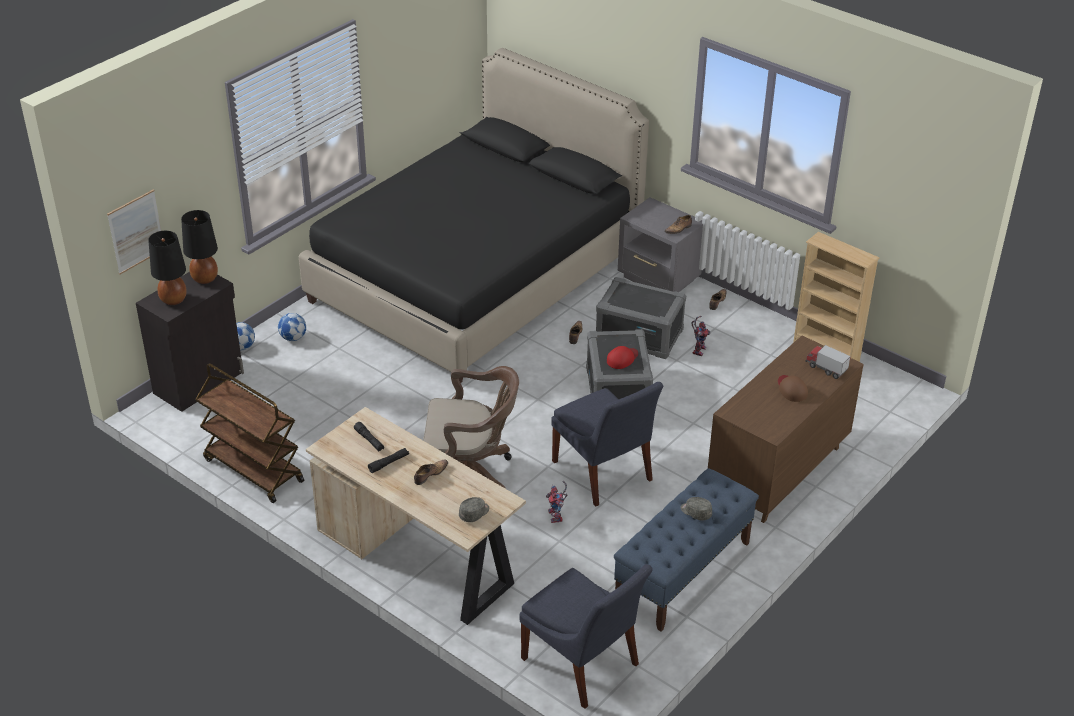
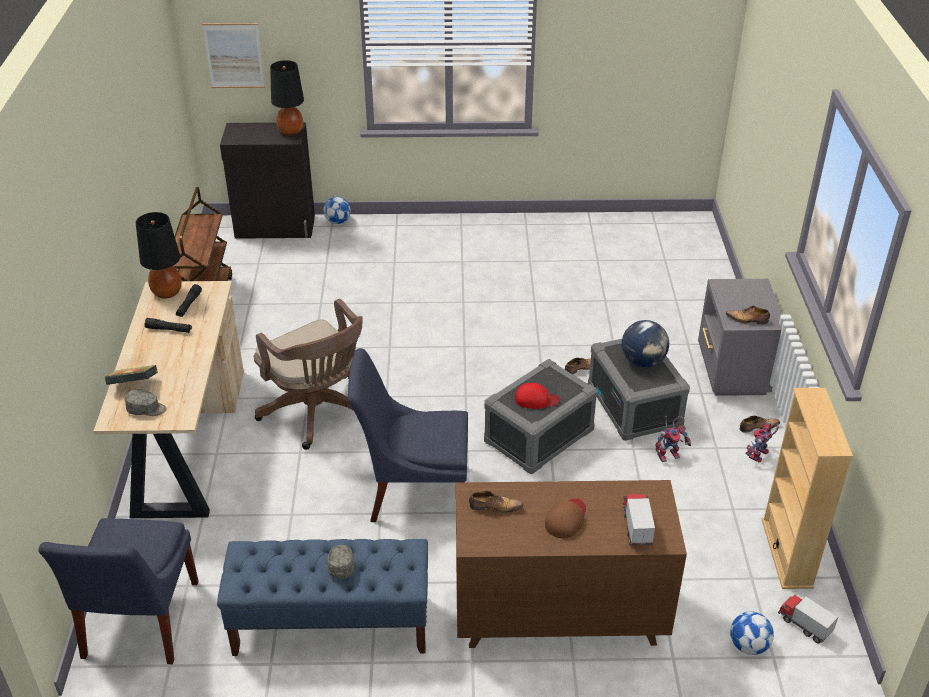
camera: 50 degrees right, 0 degrees up
(173, 299) = (249, 133): black table lamp -> black table lamp (167, 292)
(293, 338) = (378, 236): football -> football (748, 645)
(430, 474) = (176, 358): shoe -> shoe (494, 507)
(438, 508) = (134, 385): none -> book
(476, 276) = (577, 274): black bed -> none
(557, 517) = (322, 495): toy robot -> toy robot (759, 457)
(603, 473) = (413, 491): blue chair -> blue chair turned 75 degrees clockwise
(640, 297) = (643, 362): none -> globe
(880, 386) = (804, 625): none -> toy truck

